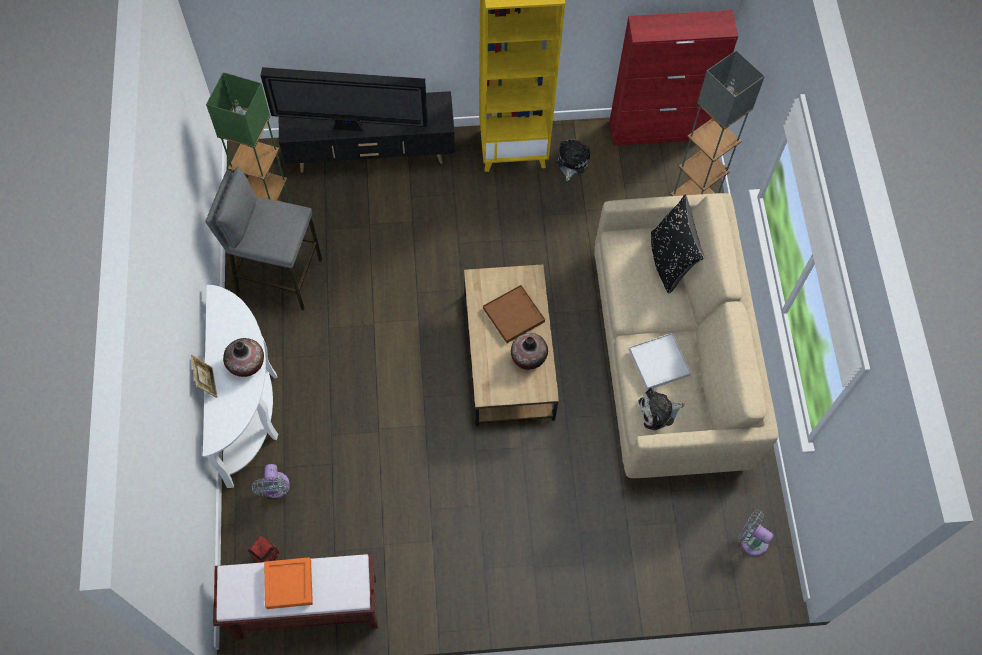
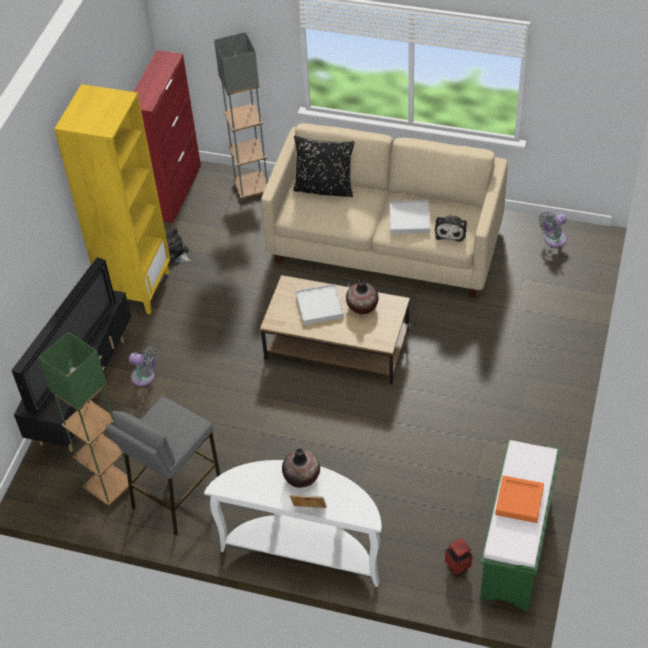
camera: 65 degrees left, 15 degrees down
(275, 488) = (393, 547): grey fan -> grey fan (145, 377)
(305, 609) = (516, 549): brown bench -> green bench
(514, 315) = (319, 306): brown tray -> white tray

